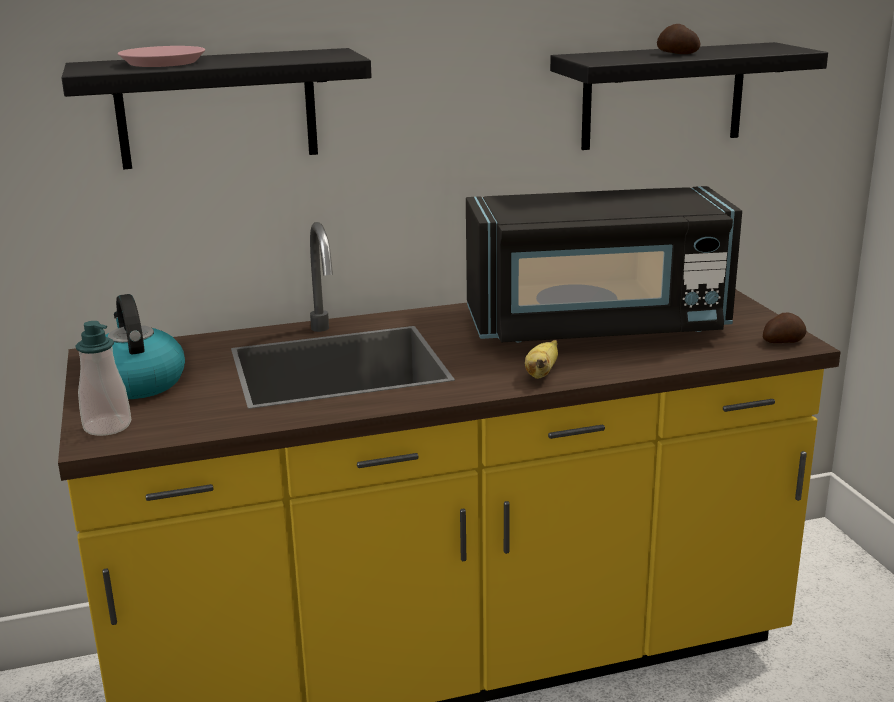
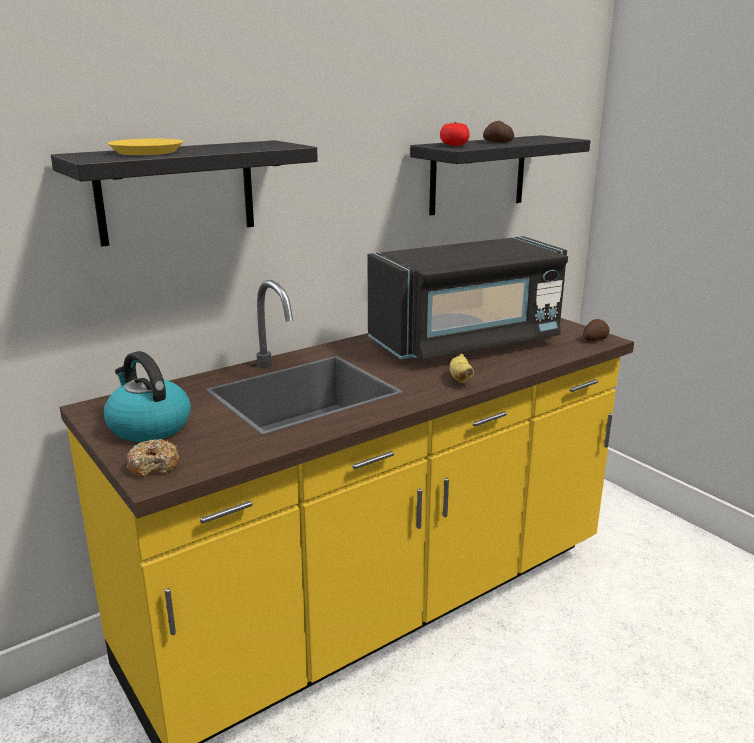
camera: 20 degrees left, 0 degrees up
(107, 426) = (154, 466): soap dispenser -> donut
(162, 63) = (146, 152): pink plate -> yellow plate
(604, 57) = (454, 145): none -> tomato

